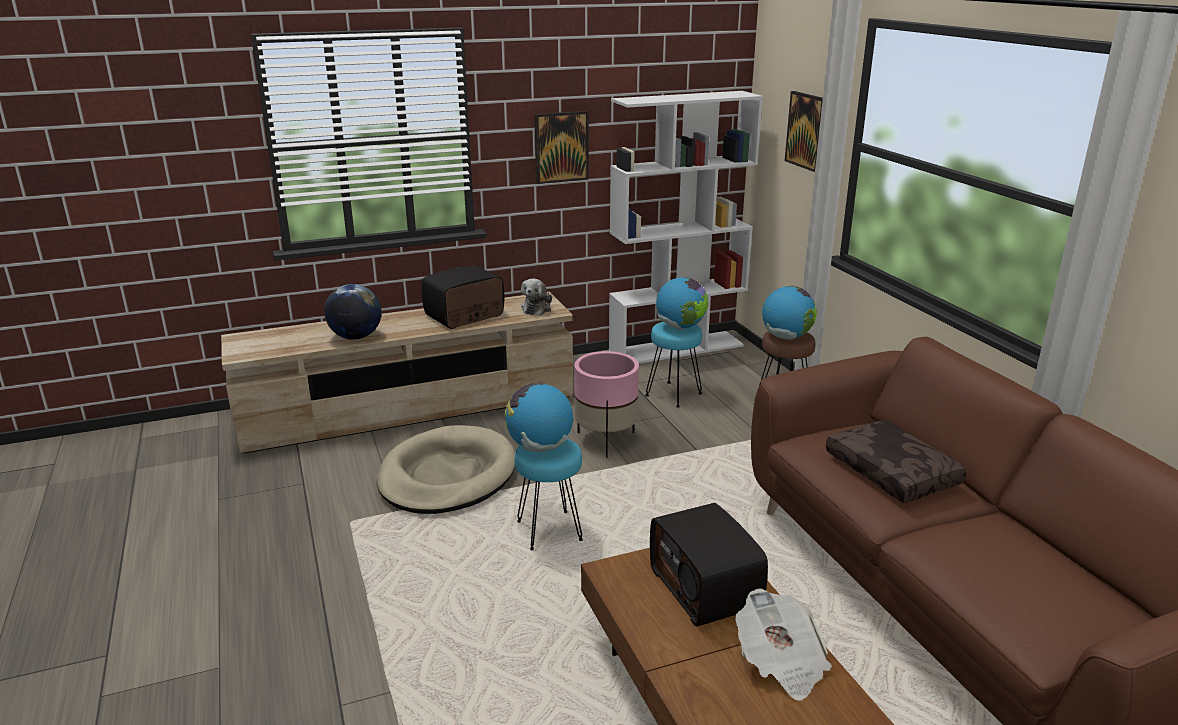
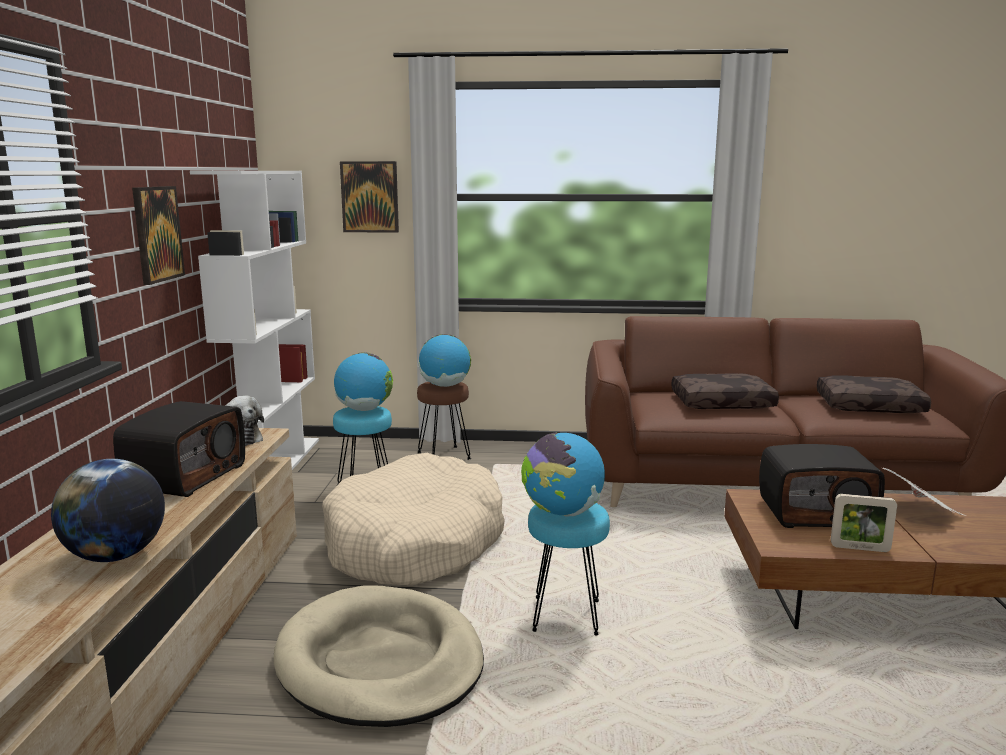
camera: 65 degrees left, 10 degrees down
(464, 316) = (185, 476): radio -> radio turned 150 degrees counterclockwise
(606, 440) = (414, 543): pink planter -> beige dog bed
(640, 619) = (860, 548): none -> picture frame
(1031, 579) = (870, 406): none -> brown pillow

